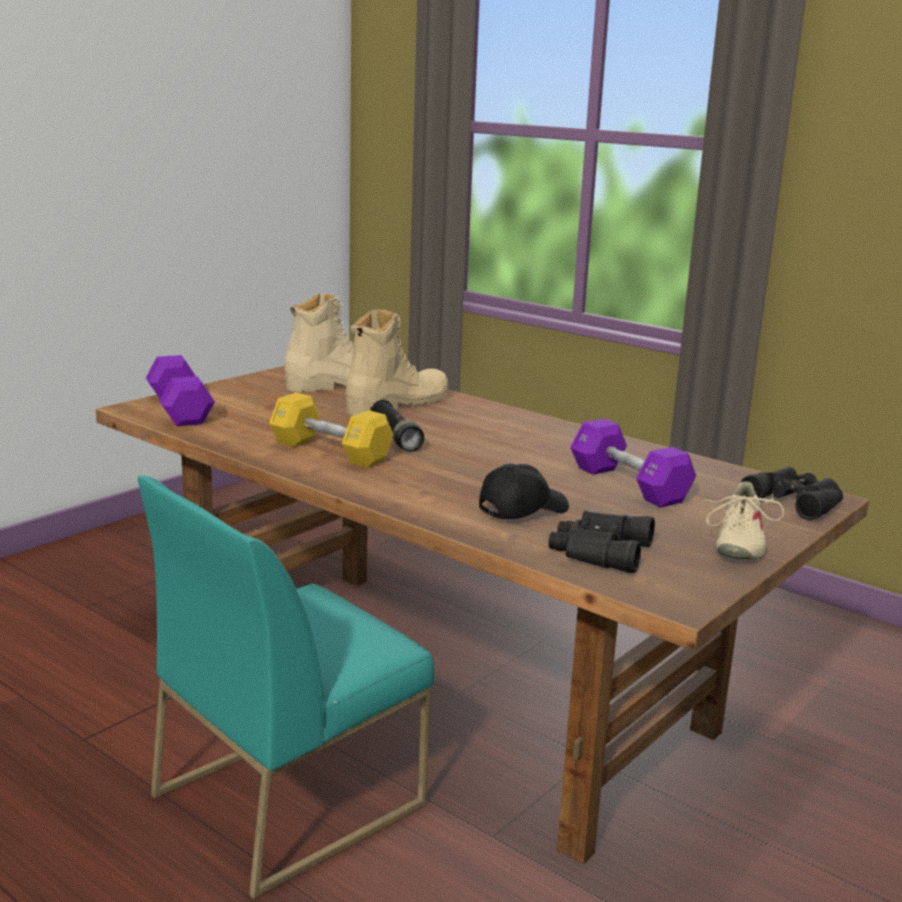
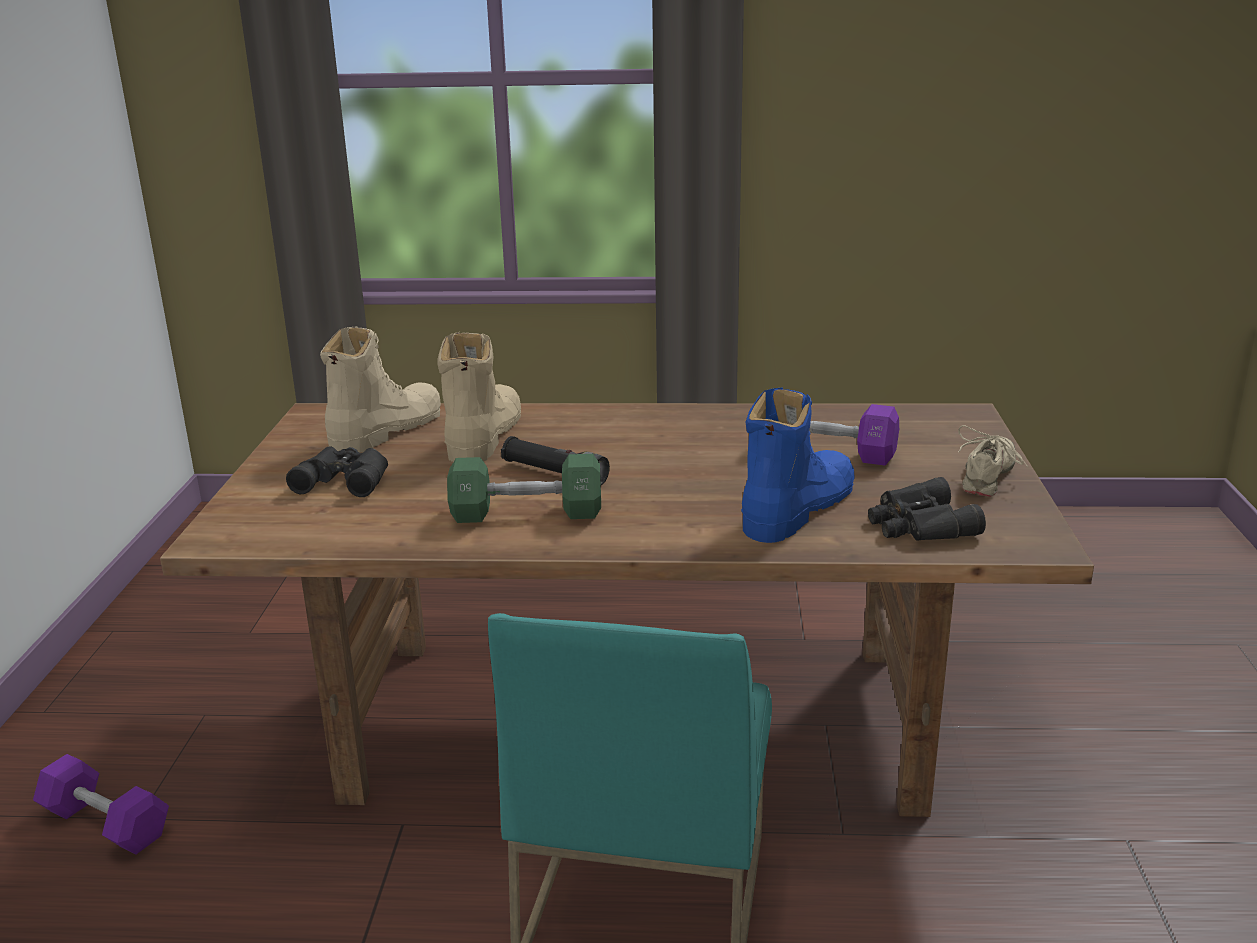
camera: 35 degrees left, 5 degrees up
(180, 409) = (269, 522): purple dumbbell -> purple dumbbell (105, 823)
(330, 451) = (526, 513): yellow dumbbell -> green dumbbell
(522, 509) = (797, 509): black cap -> blue boot
(738, 543) = (988, 477): beige shoe -> beige shoe turned 135 degrees counterclockwise
(796, 501) = (956, 423): black binoculars -> black binoculars (345, 479)

